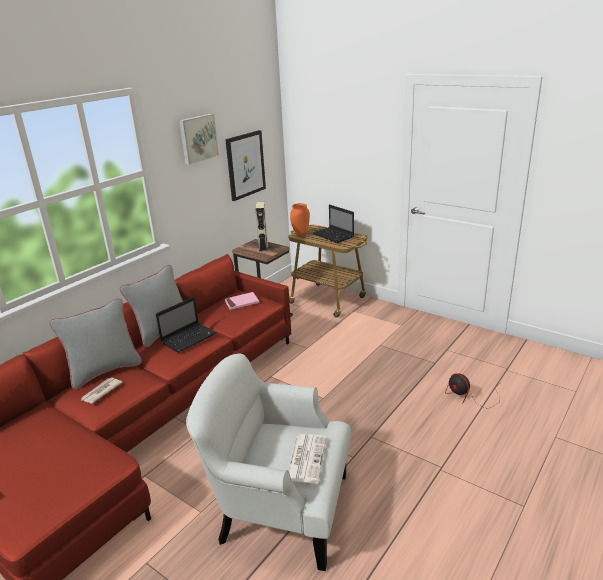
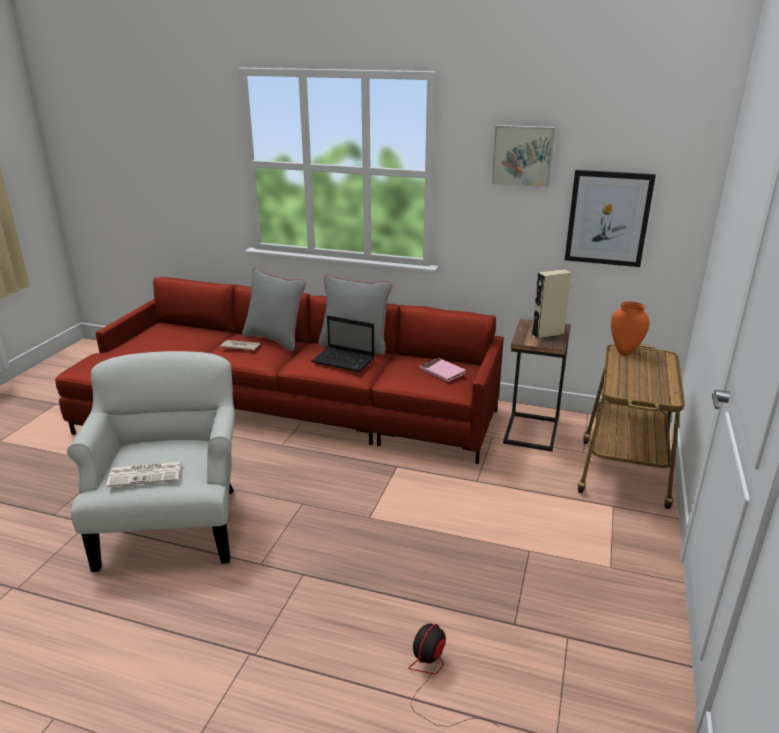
camera: 70 degrees right, 0 degrees up
(334, 236) = (648, 377): laptop -> none

